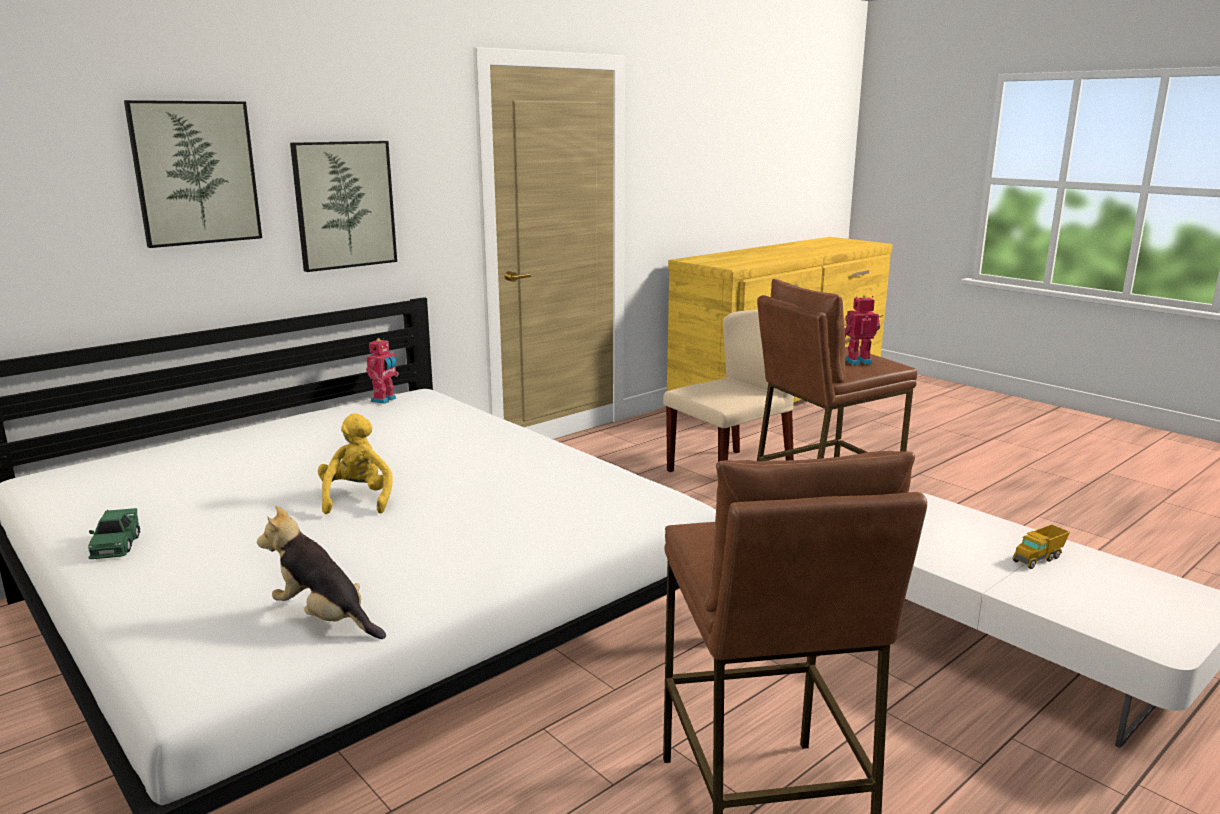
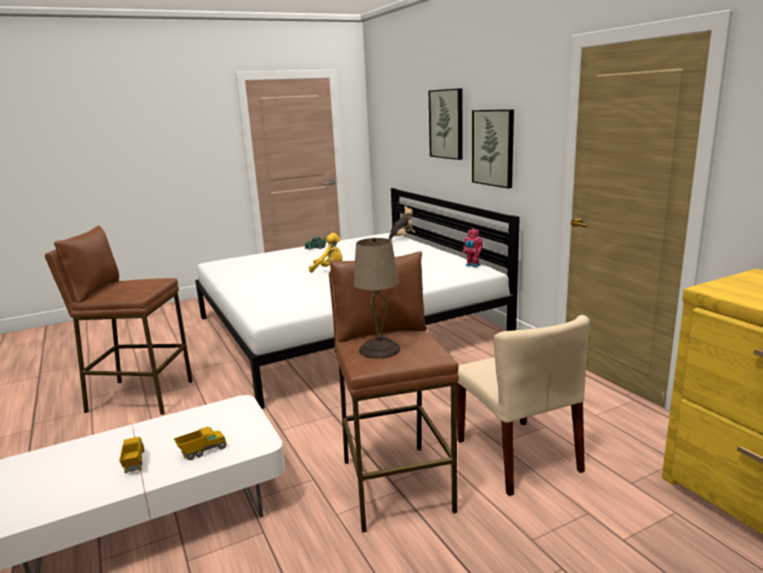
camera: 105 degrees right, 0 degrees up
(324, 618) = (235, 271): plush toy -> plush toy (402, 238)
(857, 361) = (378, 349): toy robot -> beige table lamp
(972, 527) = (202, 452): none -> toy truck

